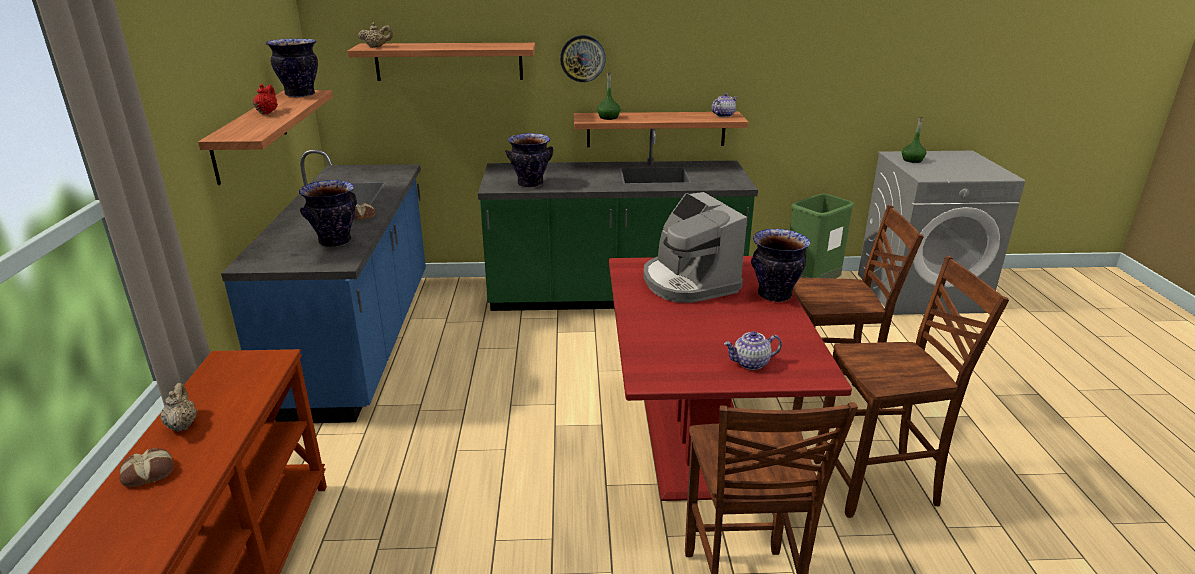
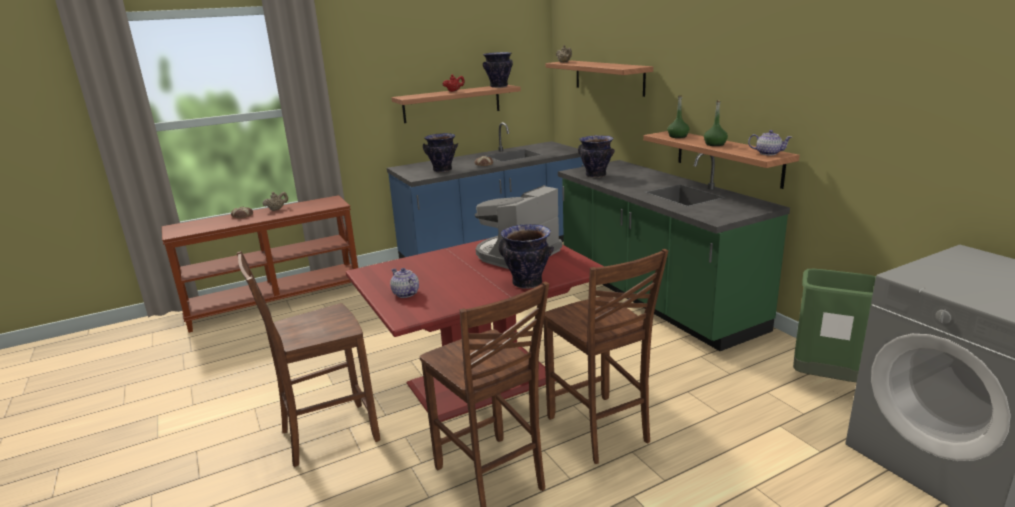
camera: 65 degrees right, 5 degrees down
(582, 58) = (681, 83): wall clock -> none
(912, 160) = (966, 263): green bottle -> green bottle (715, 144)

